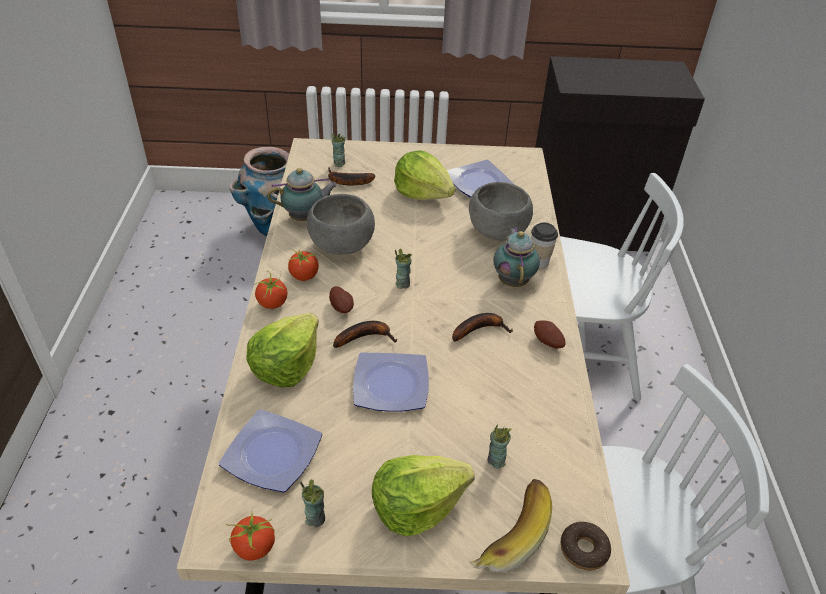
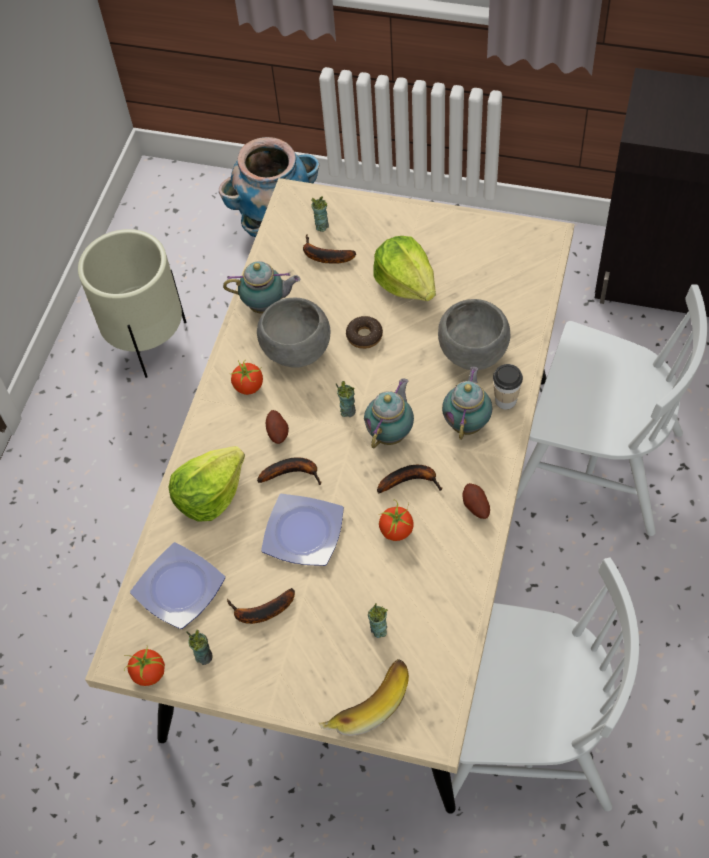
camera: 20 degrees right, 15 degrees up
(178, 312) = (148, 341): none -> beige planter
(272, 303) = (210, 417): tomato -> tomato (396, 530)
(367, 463) = (260, 612): none -> banana
(417, 505) = (294, 660): lettuce -> none
(448, 295) = (391, 432): none -> teapot
(478, 184) = (475, 276): plate -> none
(583, 550) = (428, 729): donut -> donut (364, 336)

